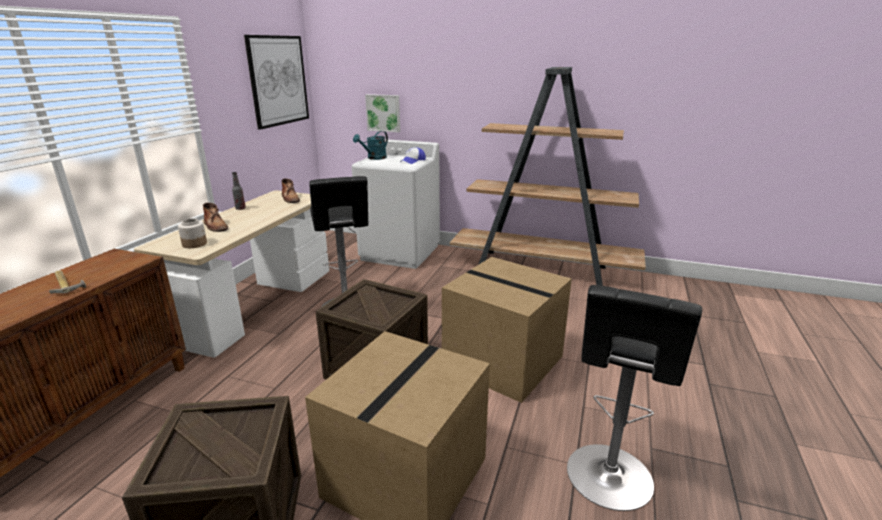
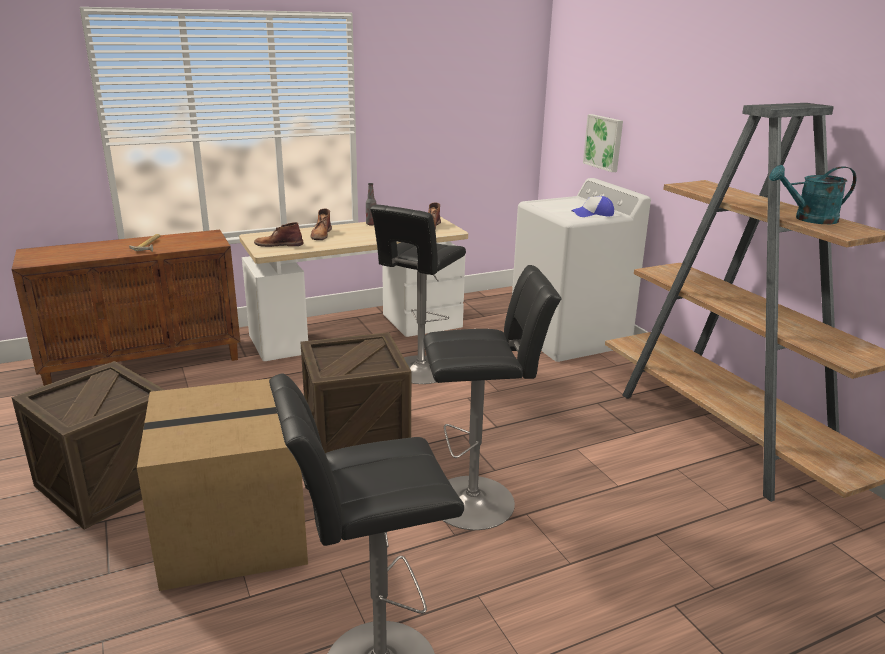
camera: 45 degrees right, 0 degrees up
(195, 244) = (278, 244): jar -> brown boot
(278, 81) = (486, 86): picture -> none
(374, 158) = (557, 200): turquoise watering can -> turquoise watering can (808, 219)
(505, 361) = (479, 501): cardboard box -> black stool

